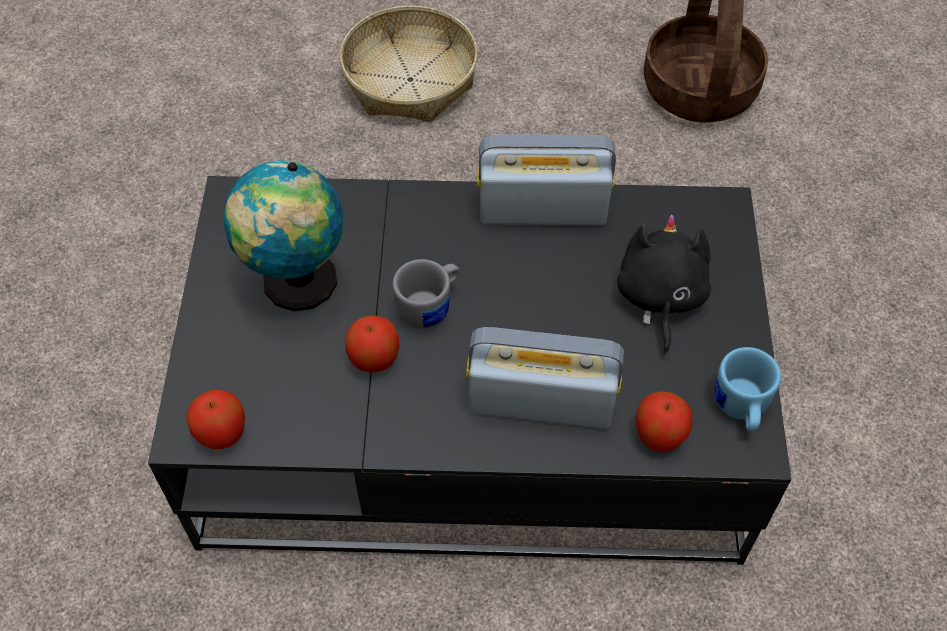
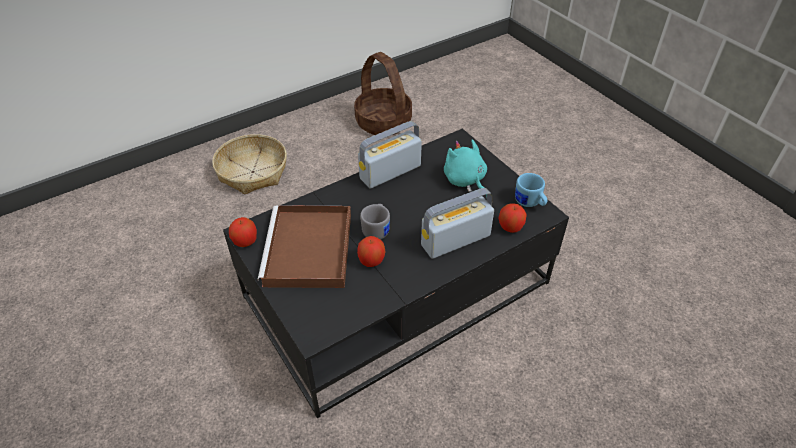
camera: 35 degrees left, 10 degrees down
(221, 433) = (330, 326): apple -> apple (245, 242)
(297, 285) = (309, 251): globe -> brown tray
(660, 298) = (465, 181): black plush toy -> turquoise plush toy

